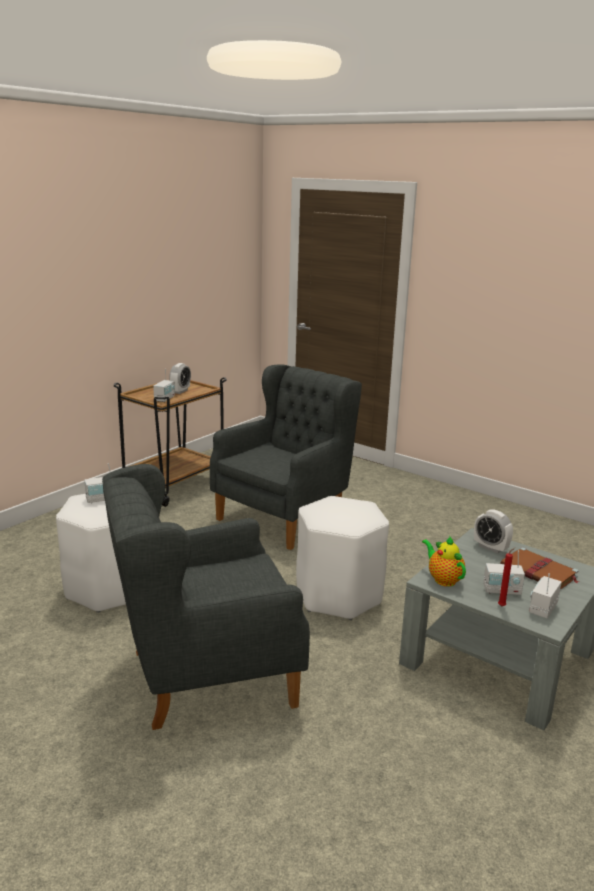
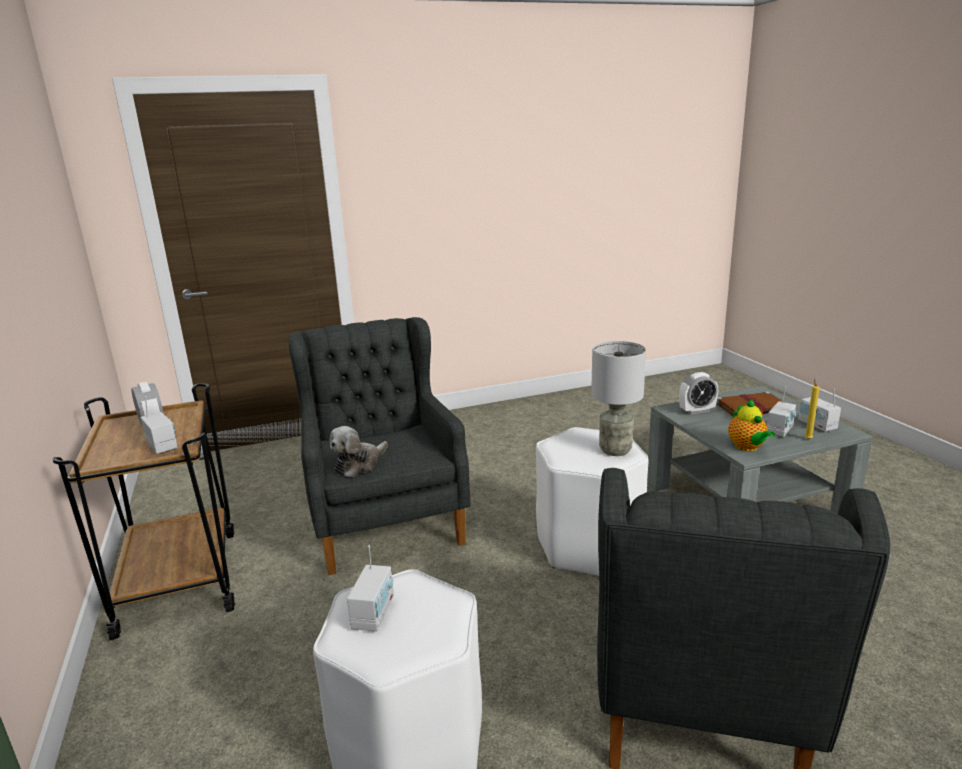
camera: 55 degrees left, 0 degrees up
(248, 458) = (359, 464): none -> plush toy
(349, 521) = (615, 450): none -> grey table lamp
(443, 579) = (747, 447): teapot -> teapot turned 105 degrees counterclockwise
(502, 606) = (807, 438): red candle -> yellow candle

